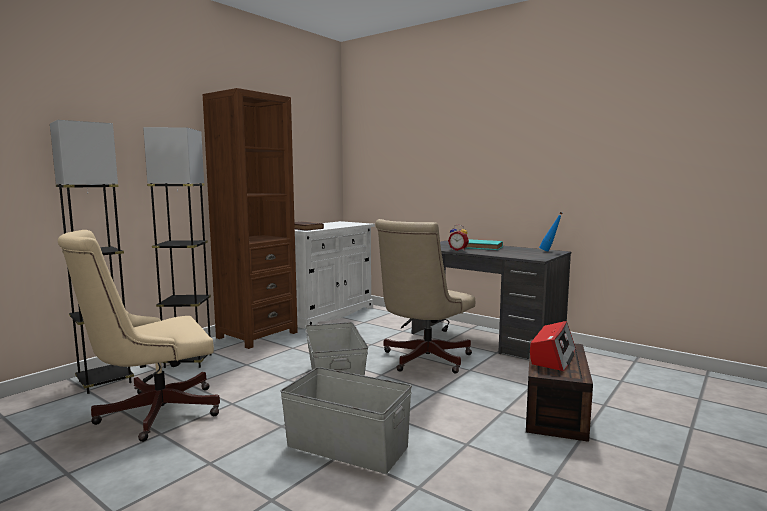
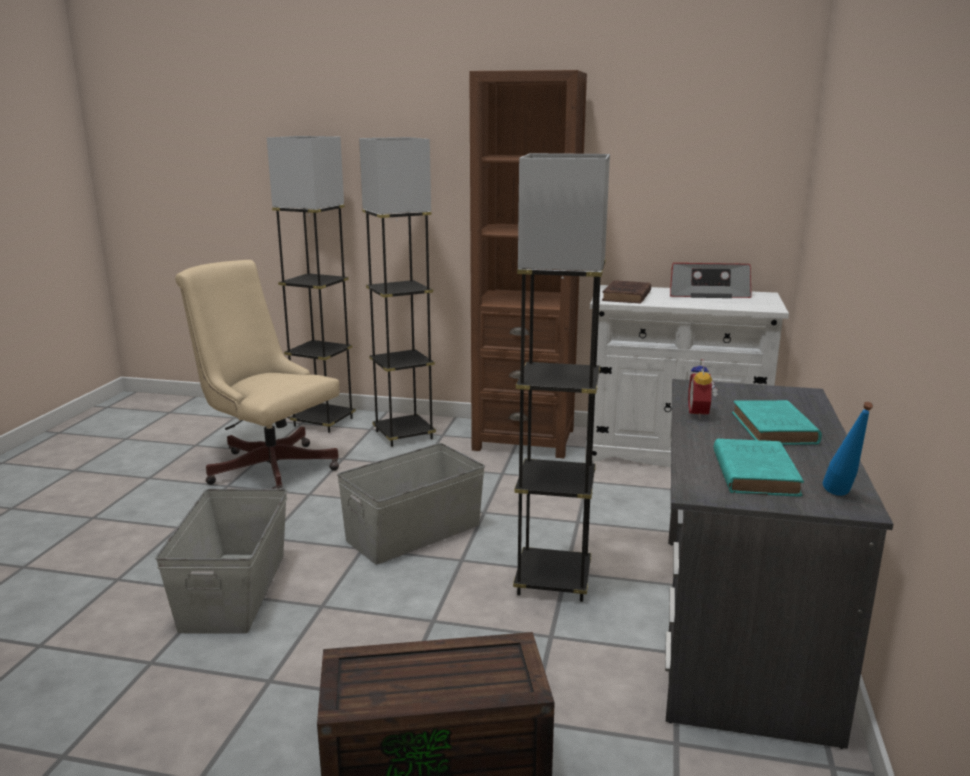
camera: 65 degrees right, 10 degrees up
(422, 360) = (553, 581): beige office chair -> grey floor lamp
(523, 253) = (754, 472): none -> turquoise book
(553, 357) = (438, 667): radio -> radio (707, 293)

